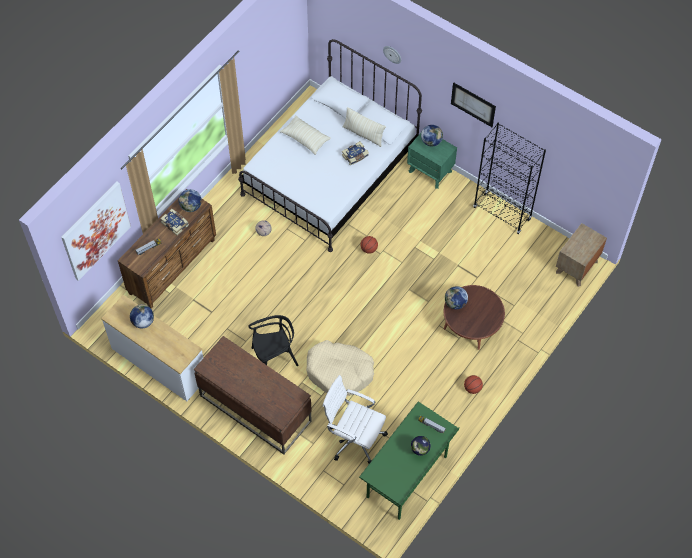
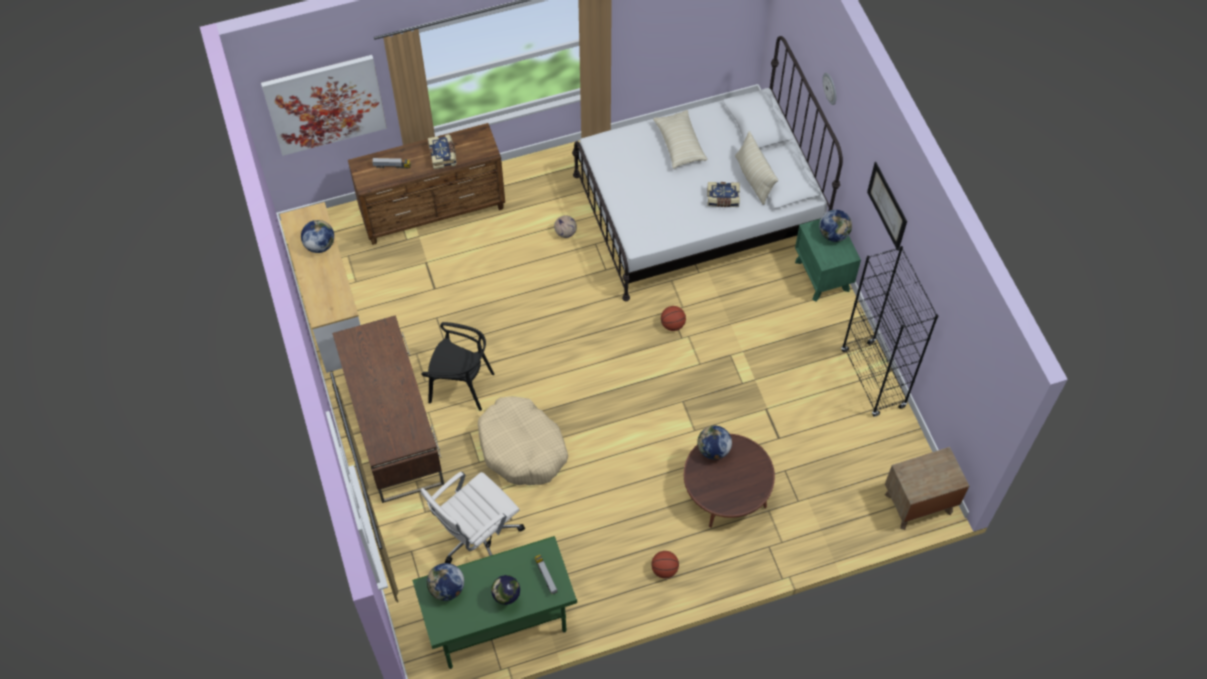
camera: 35 degrees right, 0 degrees up
(191, 207) = (476, 146): globe -> globe (447, 589)
(354, 438) = (476, 536): white office chair -> white office chair turned 105 degrees counterclockwise

